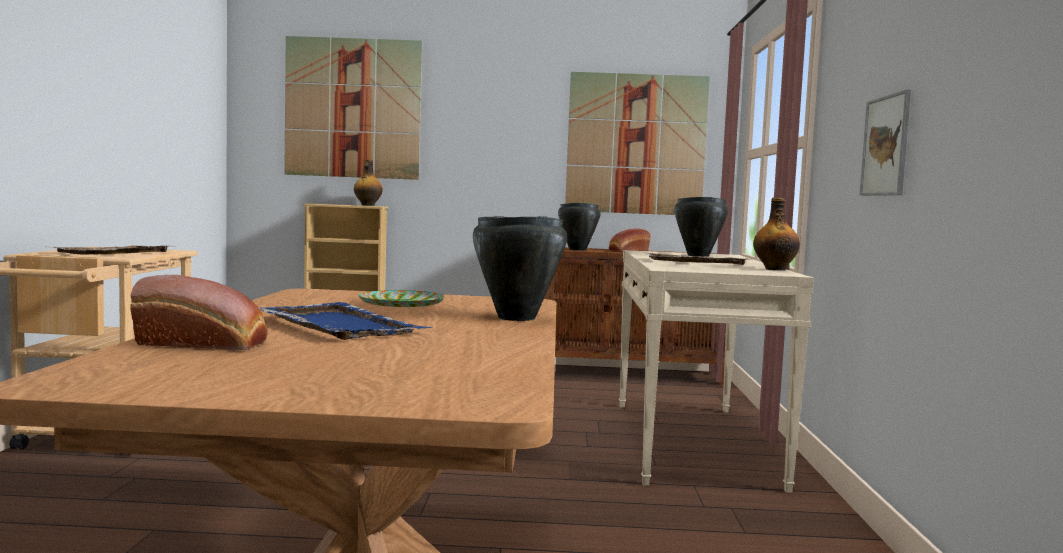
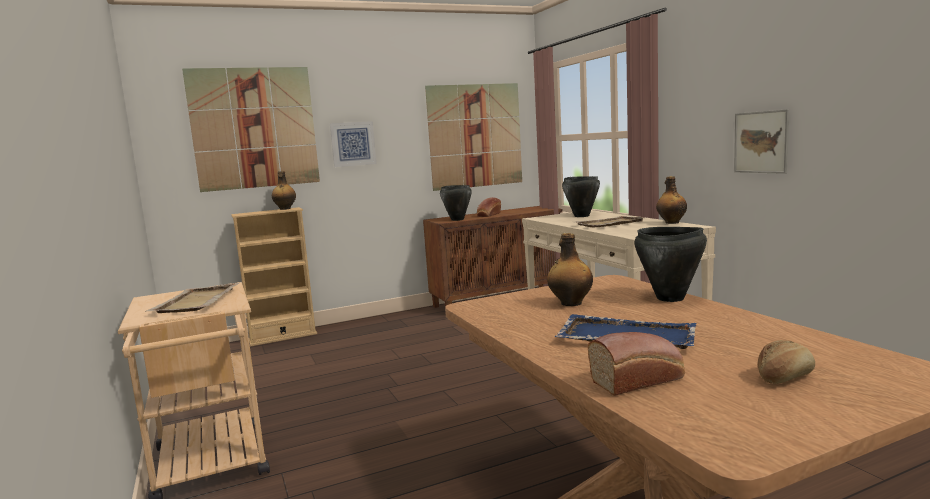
camera: 25 degrees left, 5 degrees up
(334, 369) = (784, 377): none -> bread
(401, 304) = (570, 303): plate -> bottle
(466, 138) = (353, 144): none -> picture

